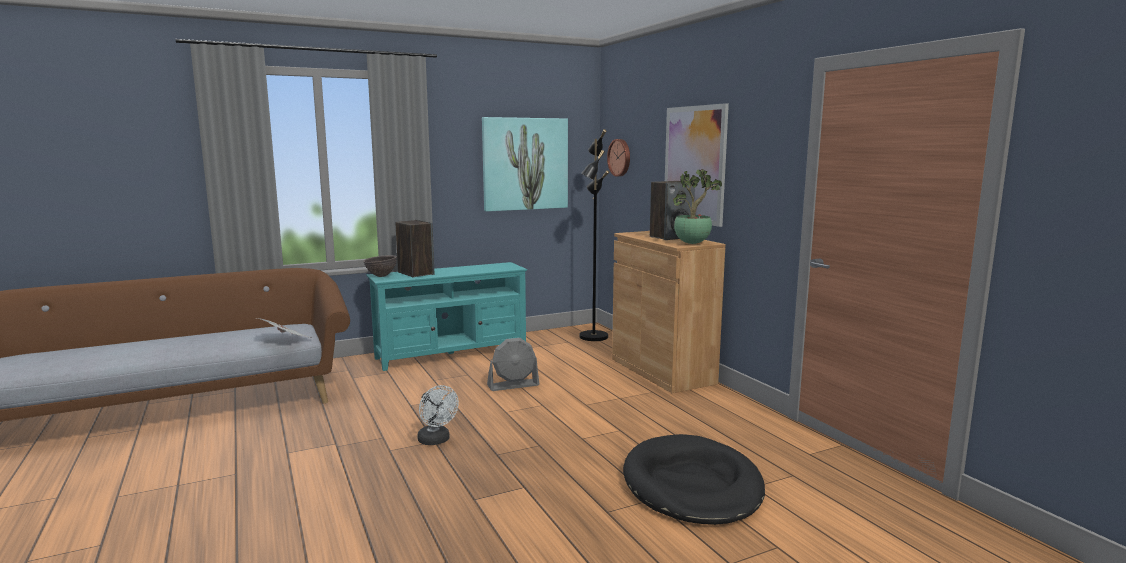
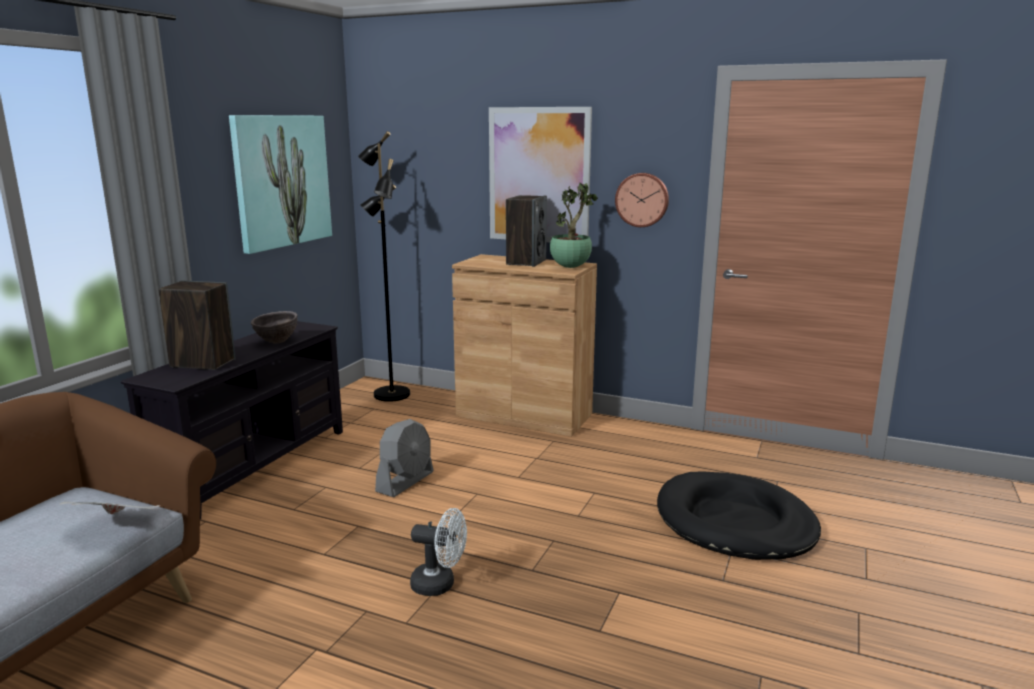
camera: 40 degrees left, 5 degrees up
(381, 276) = (158, 379): brown bowl -> brown bowl (276, 342)
(451, 354) = (254, 467): turquoise tv stand -> black tv stand
(620, 157) = (397, 167): wall clock -> wall clock (642, 199)

